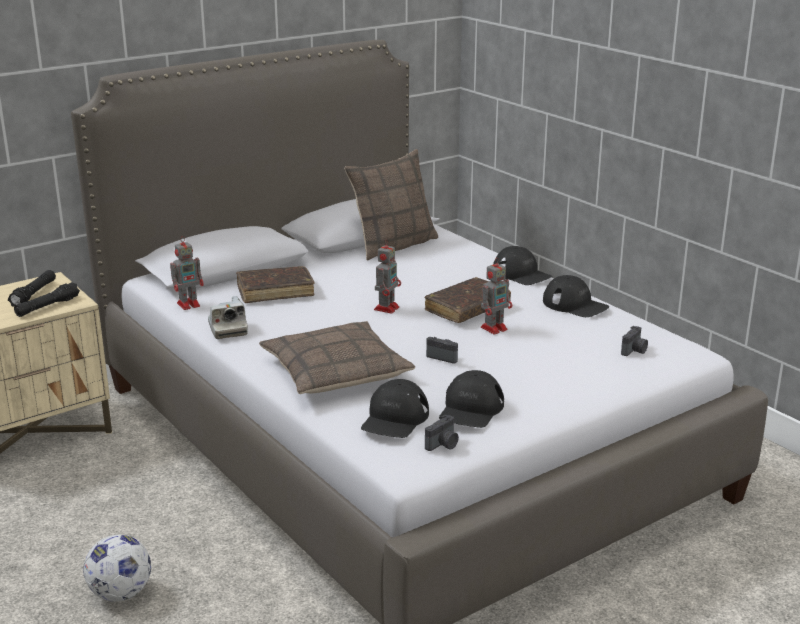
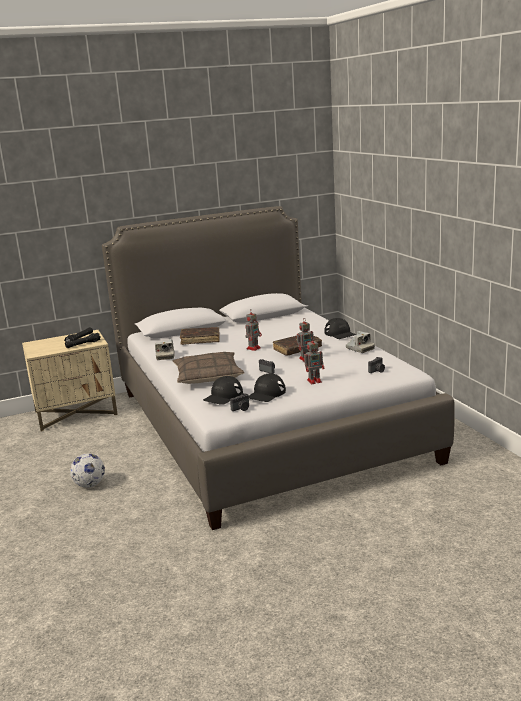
camera: 15 degrees right, 5 degrees down
(189, 304) = (153, 345): toy robot -> toy robot (315, 381)
(393, 245) = (278, 319): pillow -> none
(575, 305) = (360, 349): black cap -> camera

